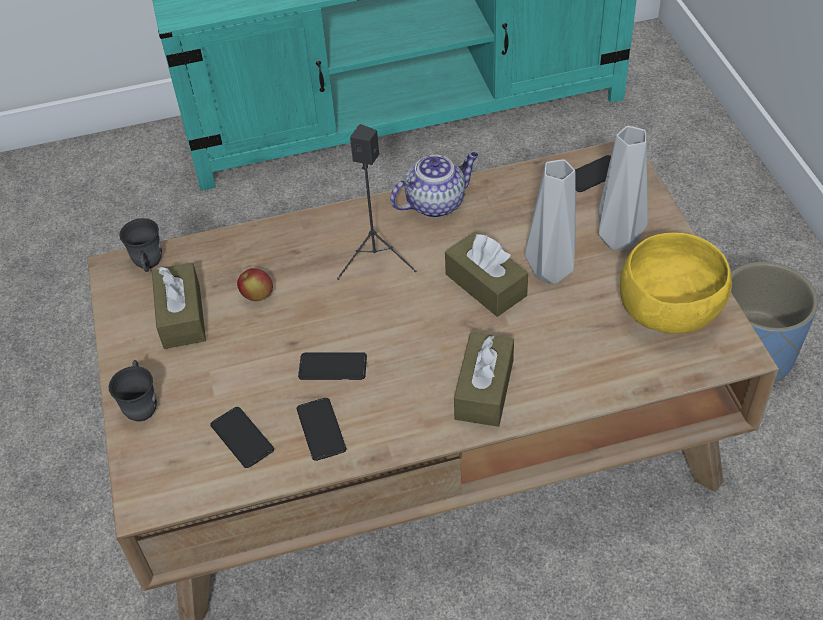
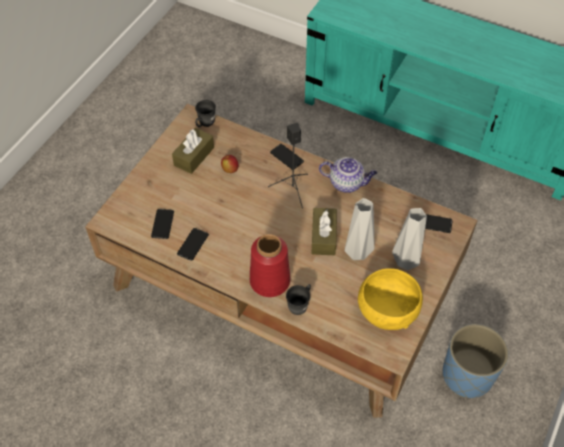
camera: 40 degrees right, 5 degrees up
(142, 404) = (143, 181): grey mug -> grey mug (300, 305)
(332, 367) = (224, 223): phone -> phone (286, 157)
(484, 389) = (270, 280): brown tissue box -> red vase

